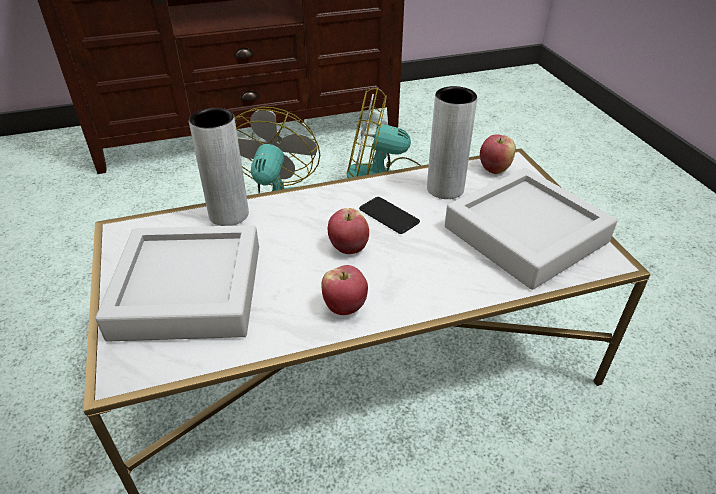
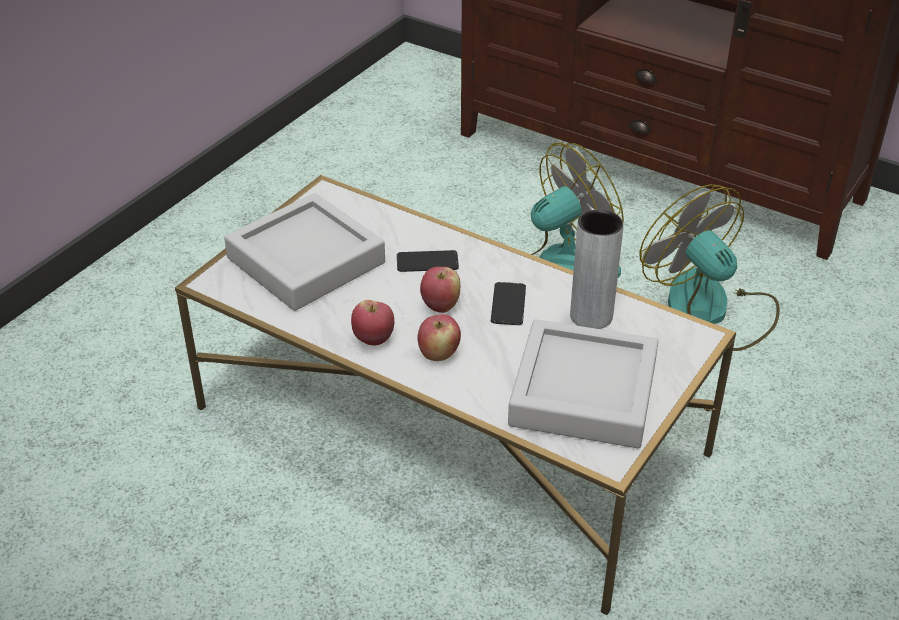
camera: 50 degrees right, 0 degrees up
(229, 214) = (403, 225): grey vase -> none
(289, 227) = (427, 262): none -> phone
(494, 169) = (668, 331): apple -> apple (438, 354)

